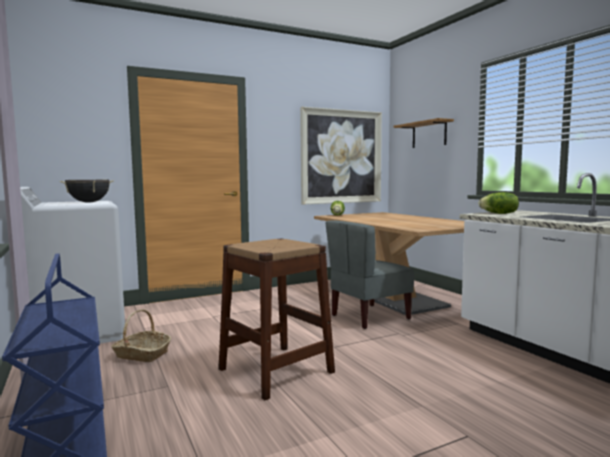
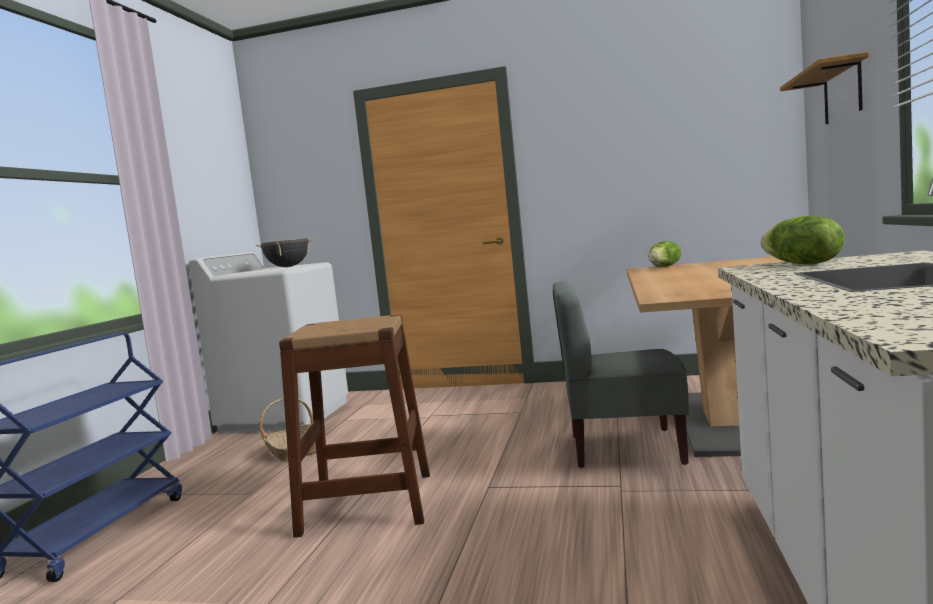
camera: 40 degrees right, 0 degrees up
(341, 157) = (691, 161): picture -> none

